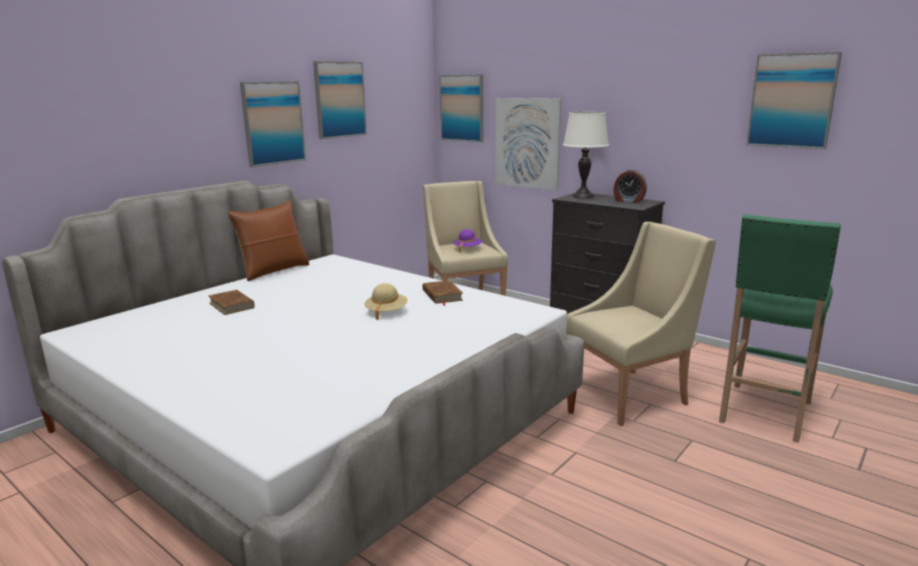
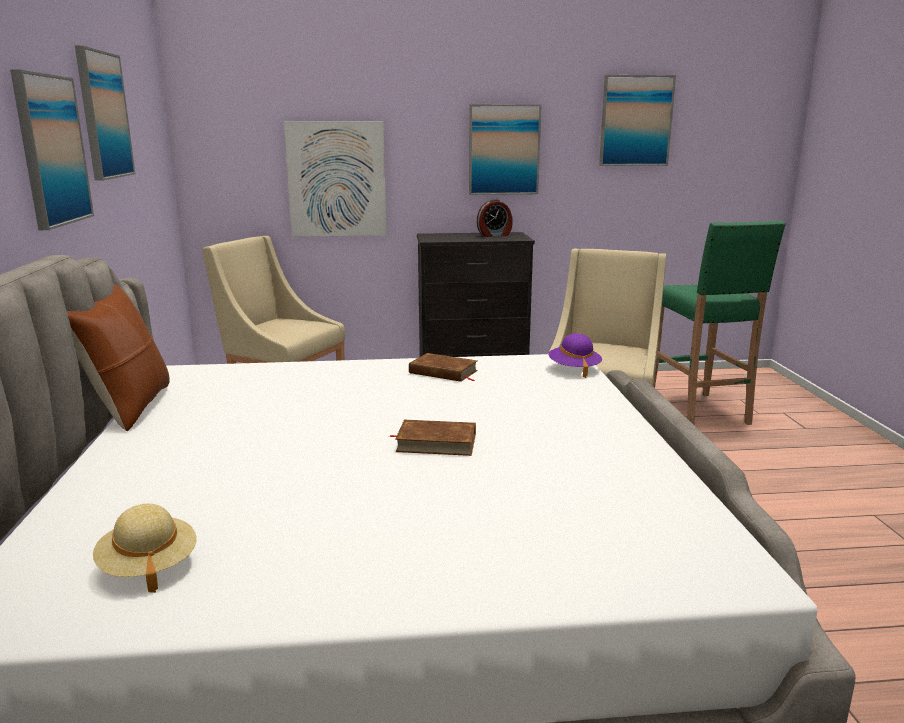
camera: 45 degrees left, 0 degrees up
(232, 305) = (199, 467): brown book -> brown book (436, 443)
(386, 312) = (436, 405): beige hat -> beige hat (148, 566)
(462, 108) = (224, 136): picture -> picture (504, 150)
(467, 249) = (291, 327): purple hat -> purple hat (574, 369)
(583, 196) = (439, 236): white table lamp -> none

